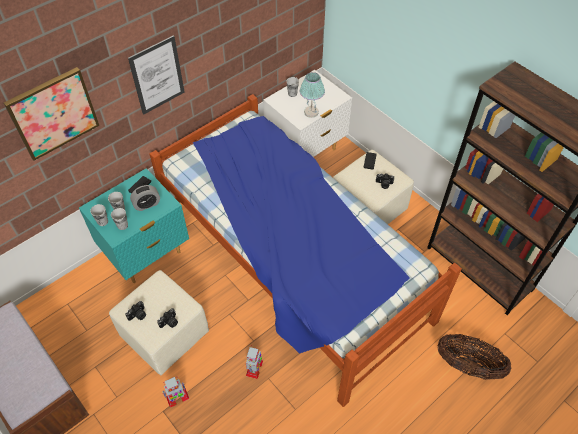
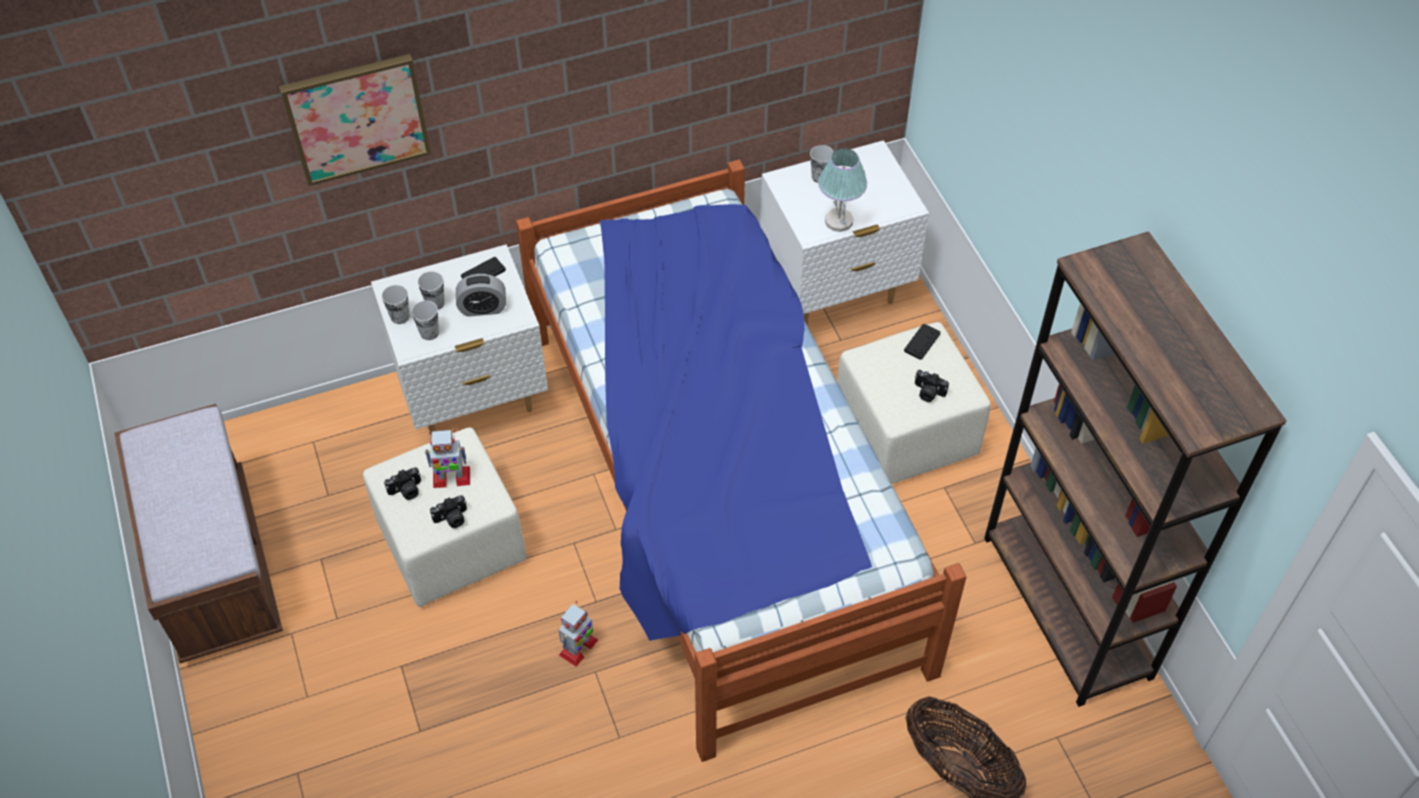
camera: 20 degrees right, 0 degrees up
(147, 255) = (473, 398): turquoise nightstand -> white nightstand
(157, 75) = (552, 92): picture -> none
(177, 397) = (432, 652): toy robot -> toy robot (451, 477)

